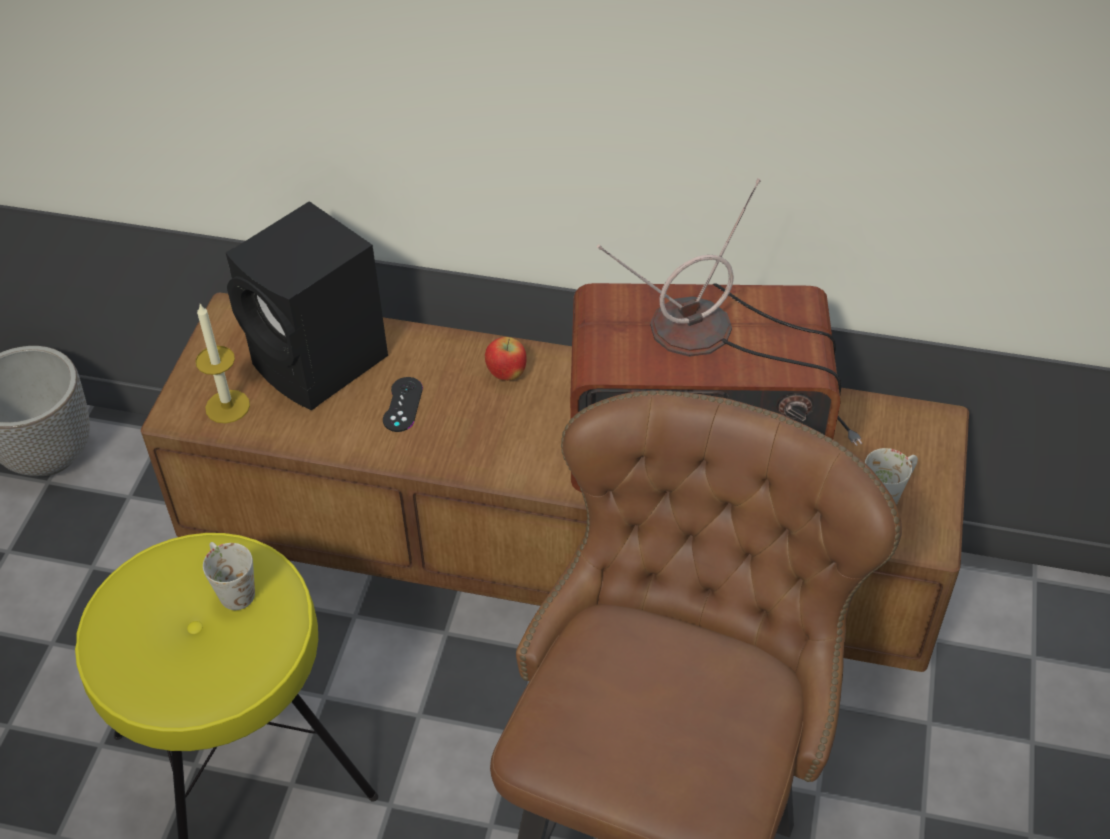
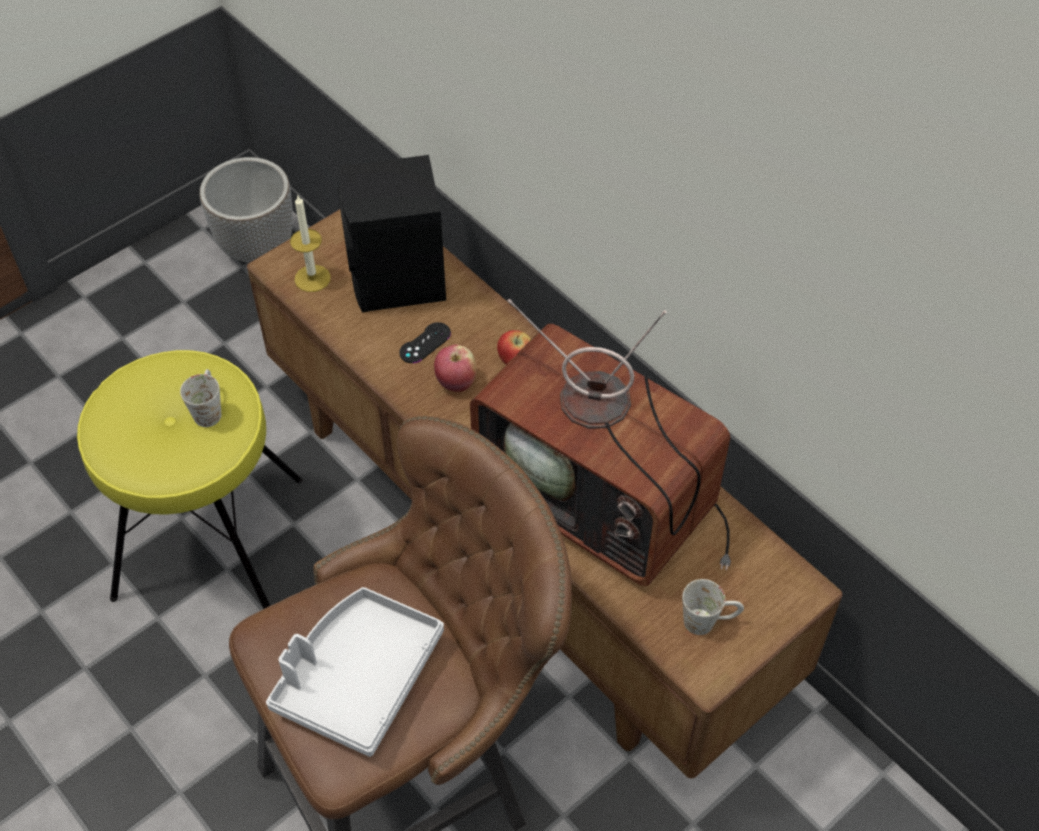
camera: 35 degrees right, 5 degrees up
(467, 423) = (456, 382): none -> apple
(670, 723) = (358, 677): none -> grey tray

